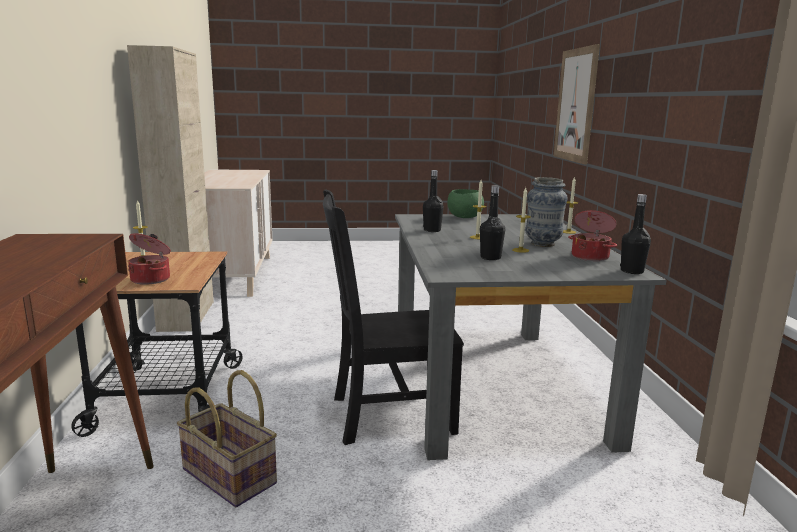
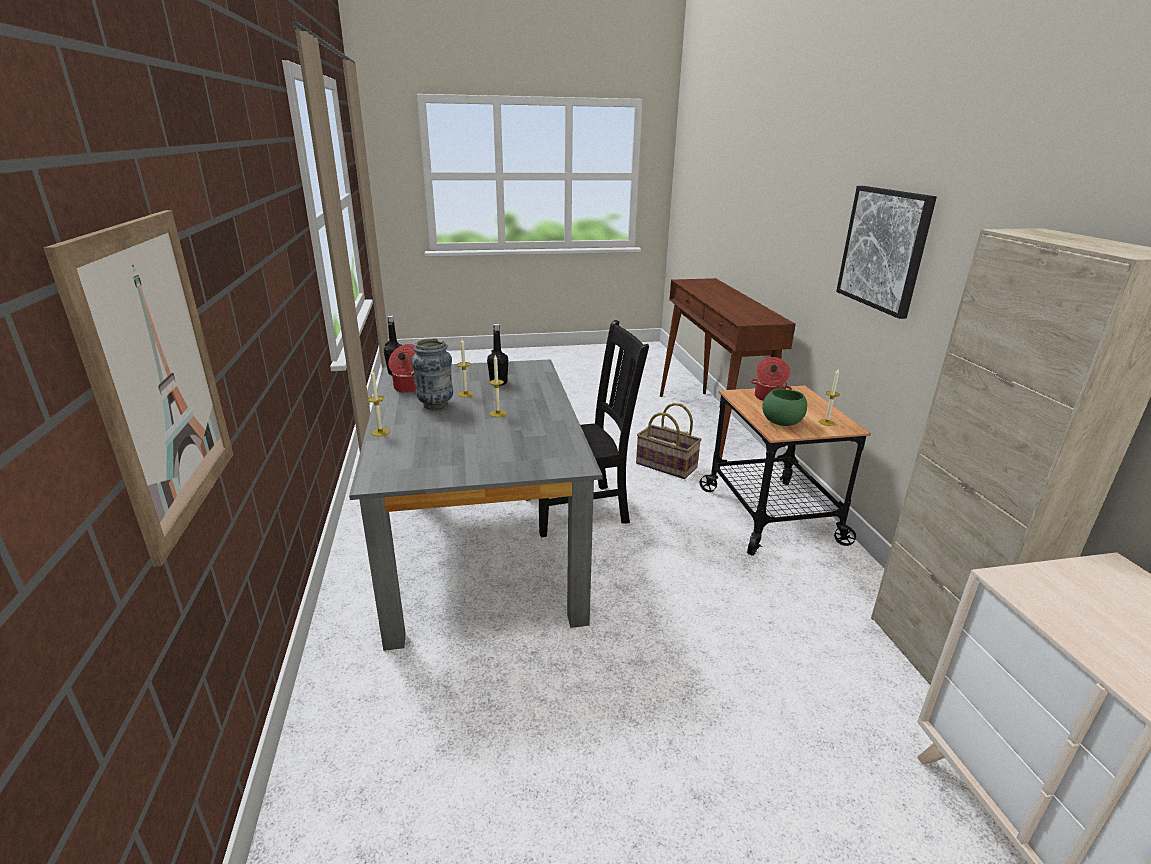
camera: 175 degrees right, 10 degrees up
(52, 81) = (884, 249): none -> picture
(432, 230) = (546, 425): black bottle -> none
(464, 217) = (497, 468): green bowl -> green bowl (782, 422)

